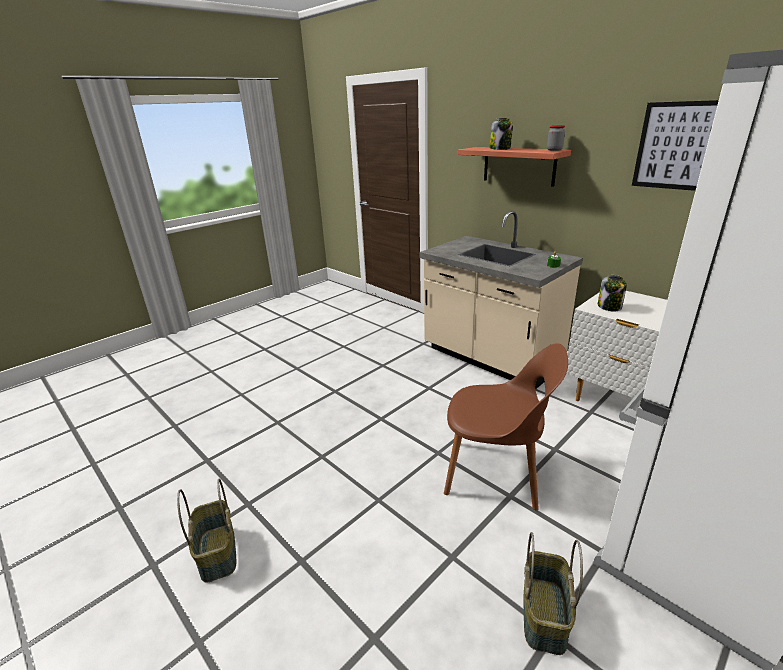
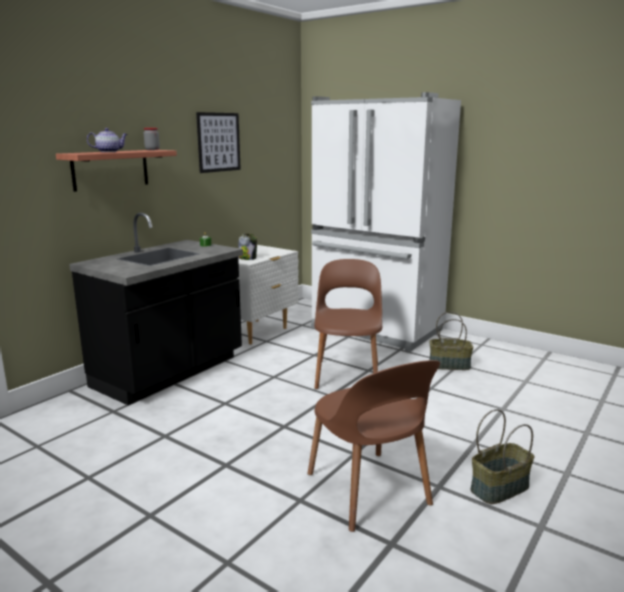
camera: 100 degrees left, 10 degrees down
(267, 457) = (368, 491): none -> brown chair
(490, 359) = (170, 373): beige counter -> black counter
(500, 149) = (109, 152): jar -> teapot

